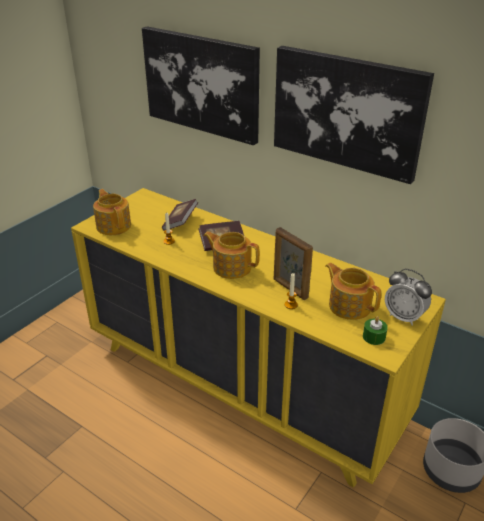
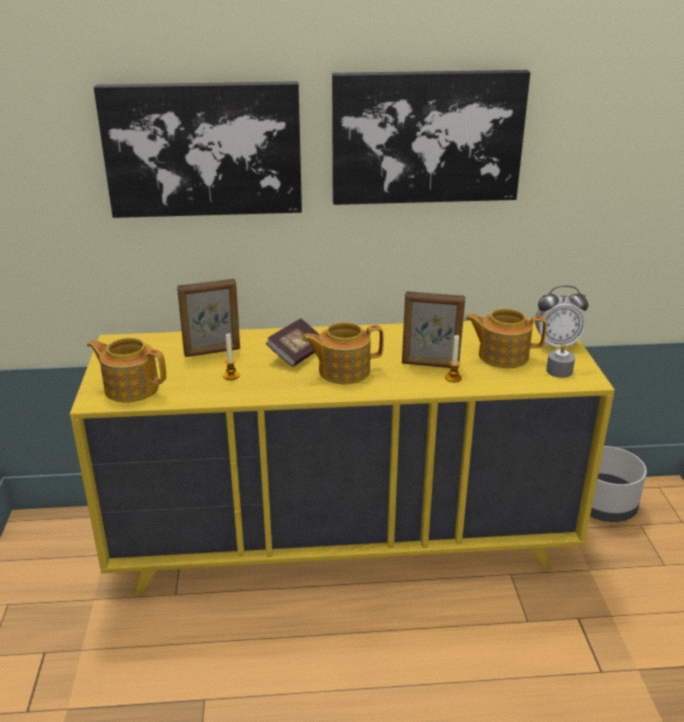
camera: 40 degrees left, 5 degrees down
(180, 222) = (212, 352): book -> picture frame
(374, 337) = (559, 371): green candle -> grey candle

